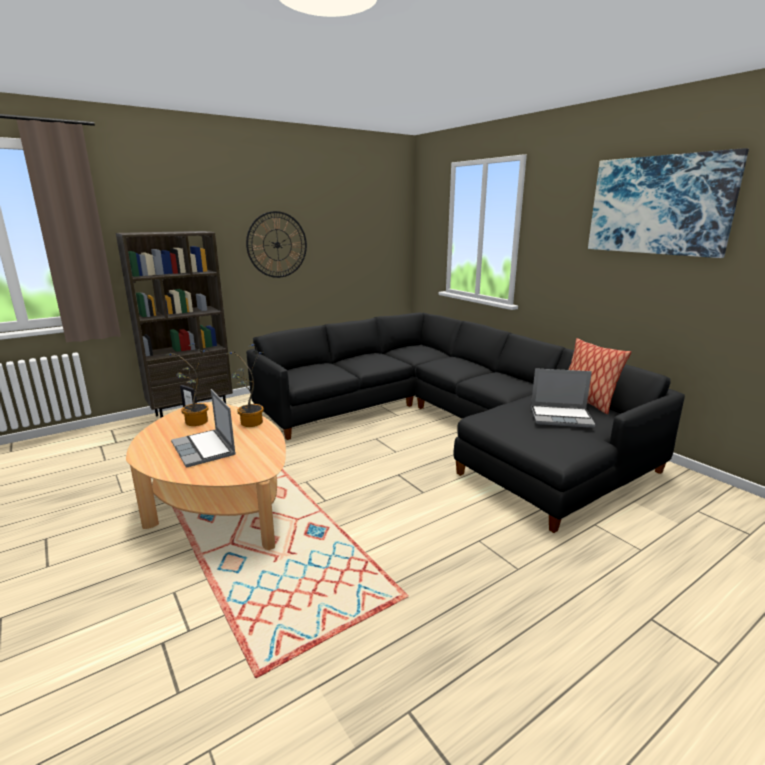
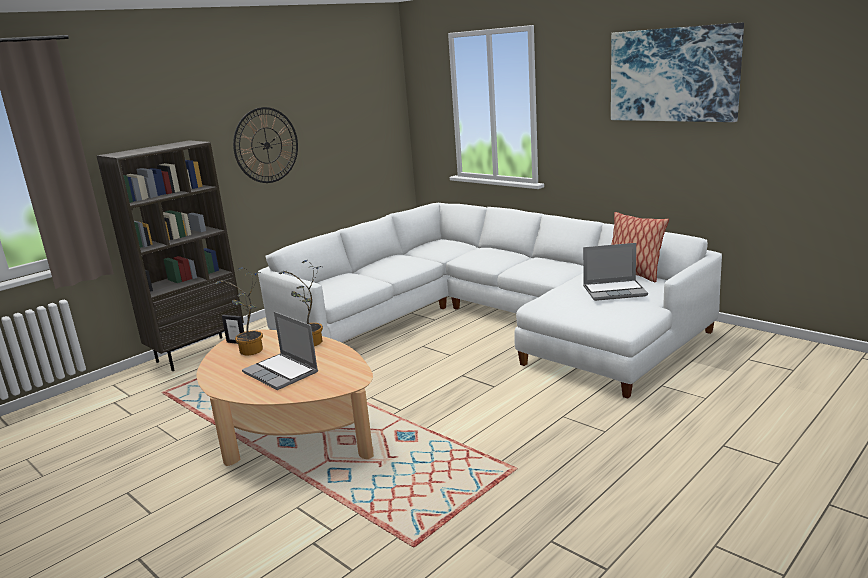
camera: 10 degrees left, 0 degrees up
(446, 424) = (490, 320): black sofa -> white sofa

